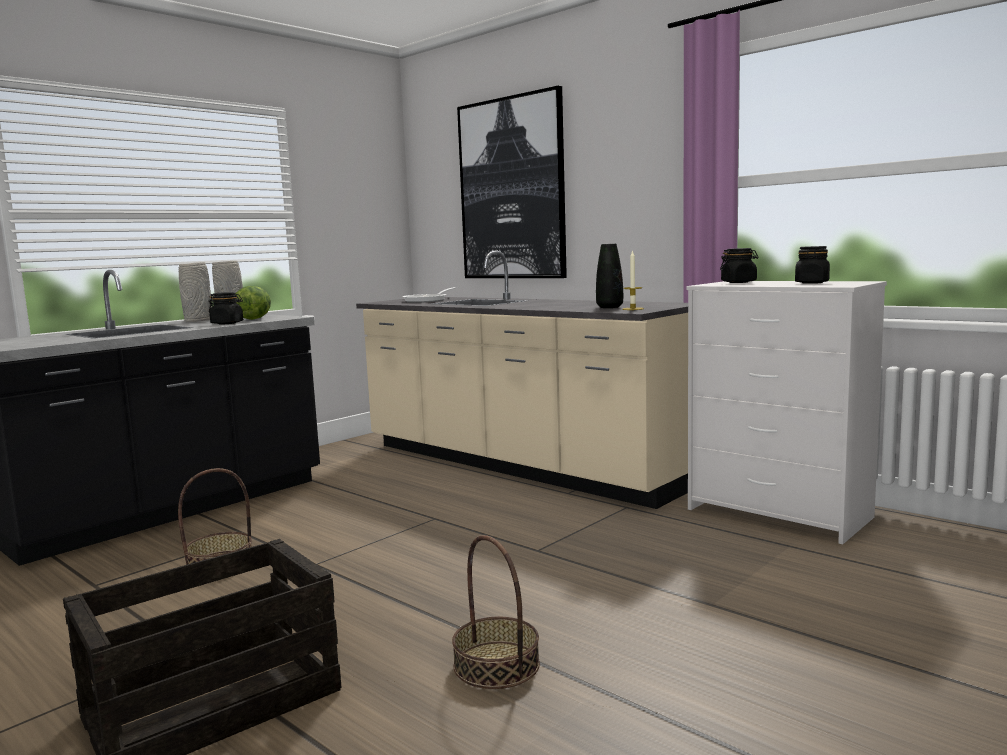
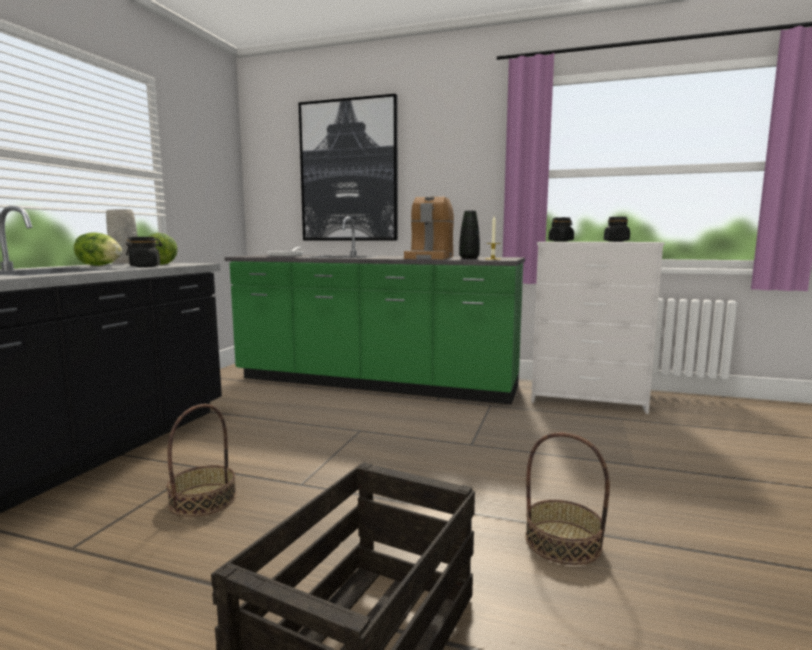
camera: 25 degrees left, 0 degrees up
(198, 321) = (99, 265): grey vase -> lettuce
(518, 465) = (374, 383): beige counter -> green counter
(569, 305) = (430, 257): none -> coffee machine

